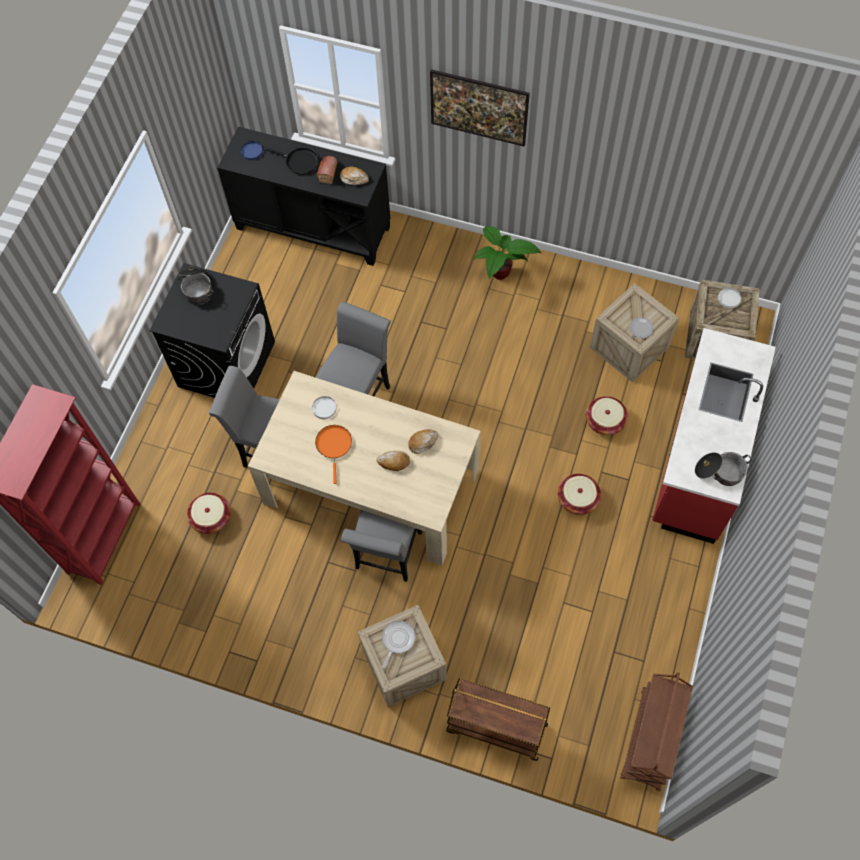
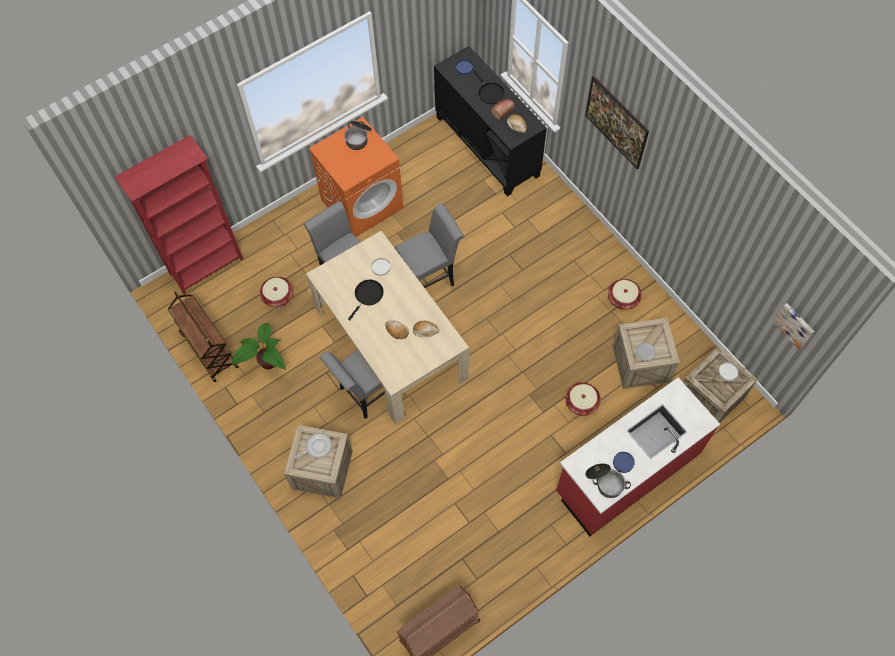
camera: 35 degrees right, 0 degrees up
(226, 363) = (362, 203): black washing machine -> orange washing machine
(334, 446) = (368, 295): orange frying pan -> black frying pan
(495, 728) = (347, 550): brown cart -> brown cart (208, 349)
(500, 276) = (588, 256): potted plant -> potted plant (267, 365)
(578, 499) = (519, 442): basket -> basket (623, 298)
(721, 442) = (623, 462): none -> blue plate
(786, 205) = (795, 325): none -> picture

